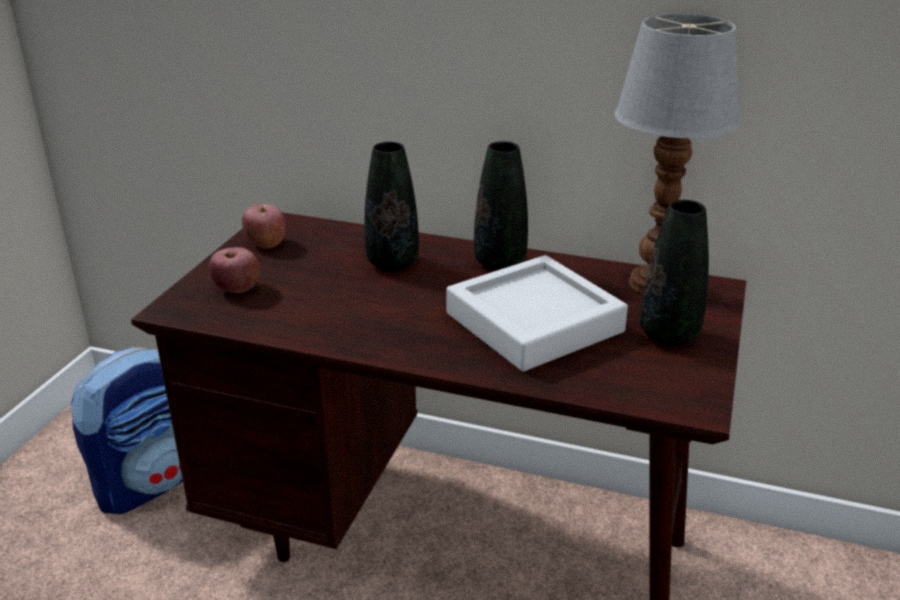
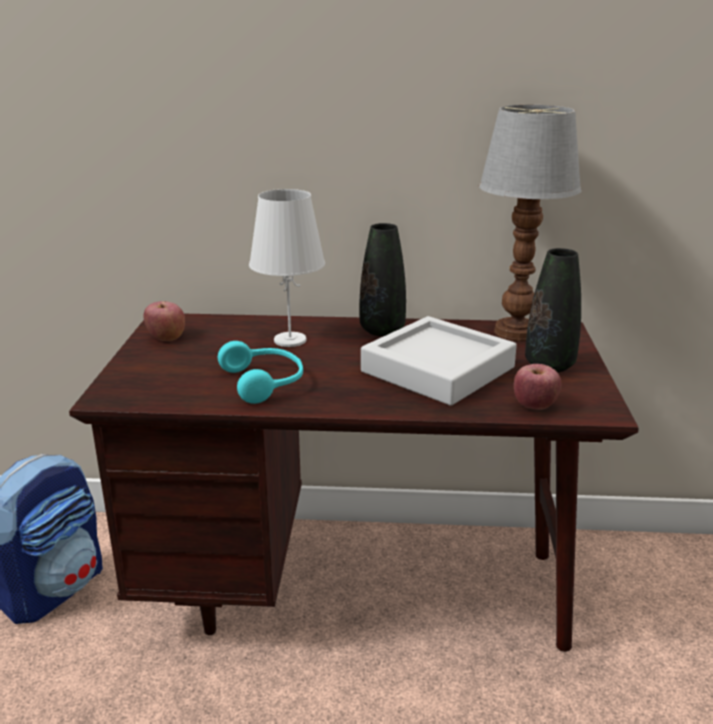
camera: 15 degrees left, 5 degrees down
(237, 289) = (160, 375): apple -> apple (534, 406)
(338, 313) = (265, 382): none -> turquoise headphones
(392, 263) = (290, 340): black vase -> white table lamp

